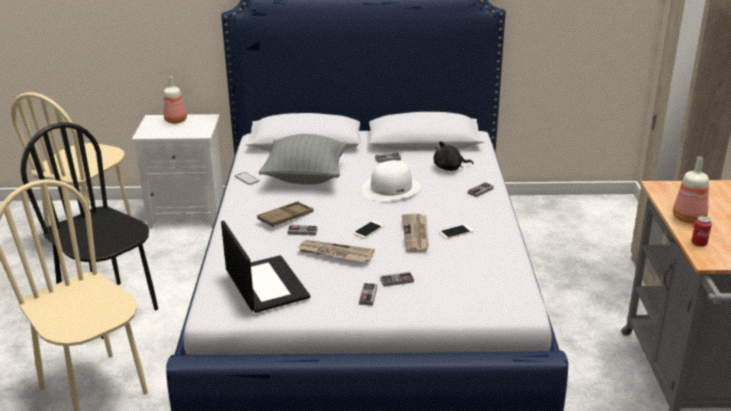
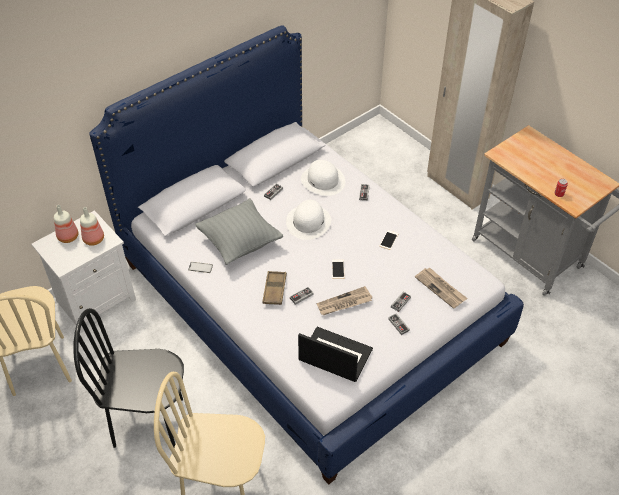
camera: 40 degrees left, 20 degrees up
(416, 234) = (369, 256): newspaper -> newspaper (441, 288)
(450, 168) = (323, 180): black plush toy -> white hat
(689, 218) = (537, 175): bottle -> bottle (94, 239)

